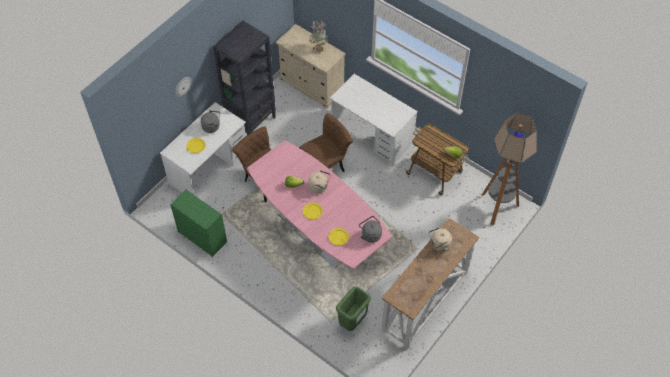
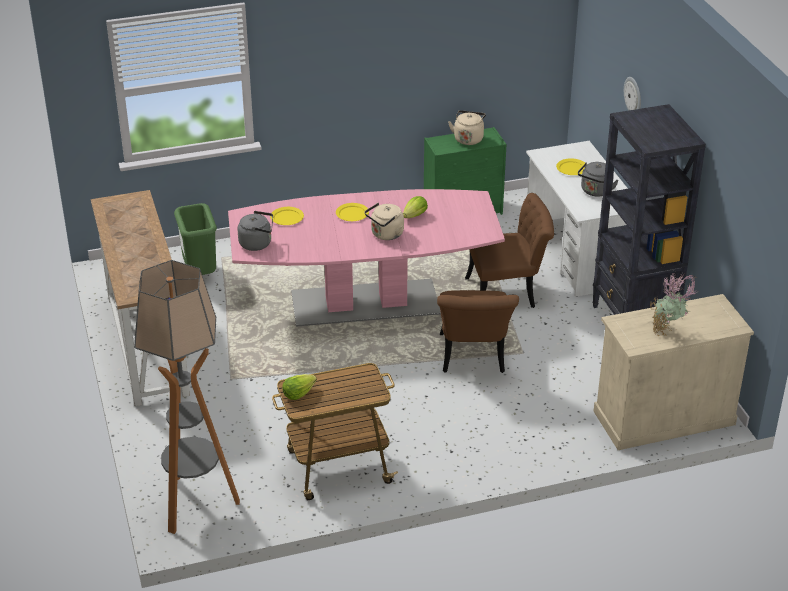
camera: 125 degrees right, 20 degrees down
(372, 135) = (486, 434): white desk -> none
(439, 244) = (154, 265): beige kettle -> beige kettle (468, 138)

